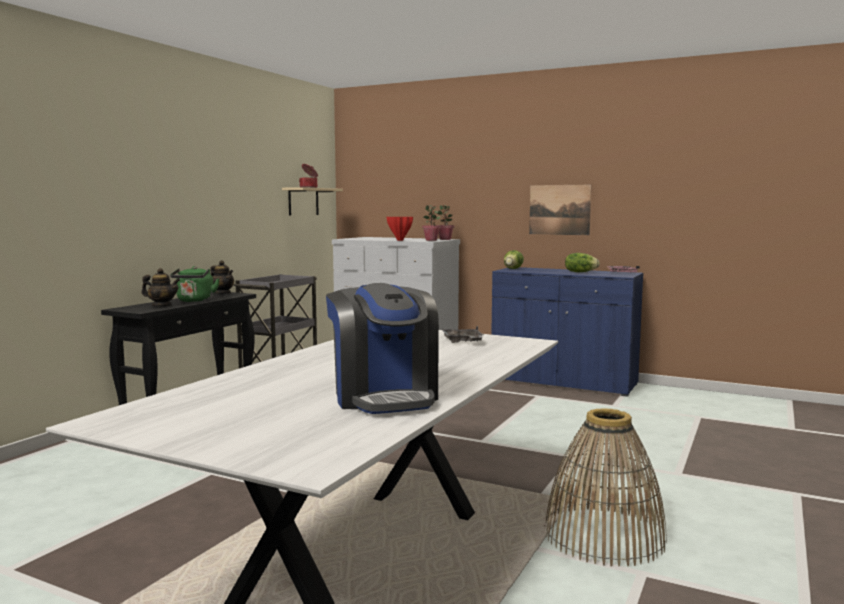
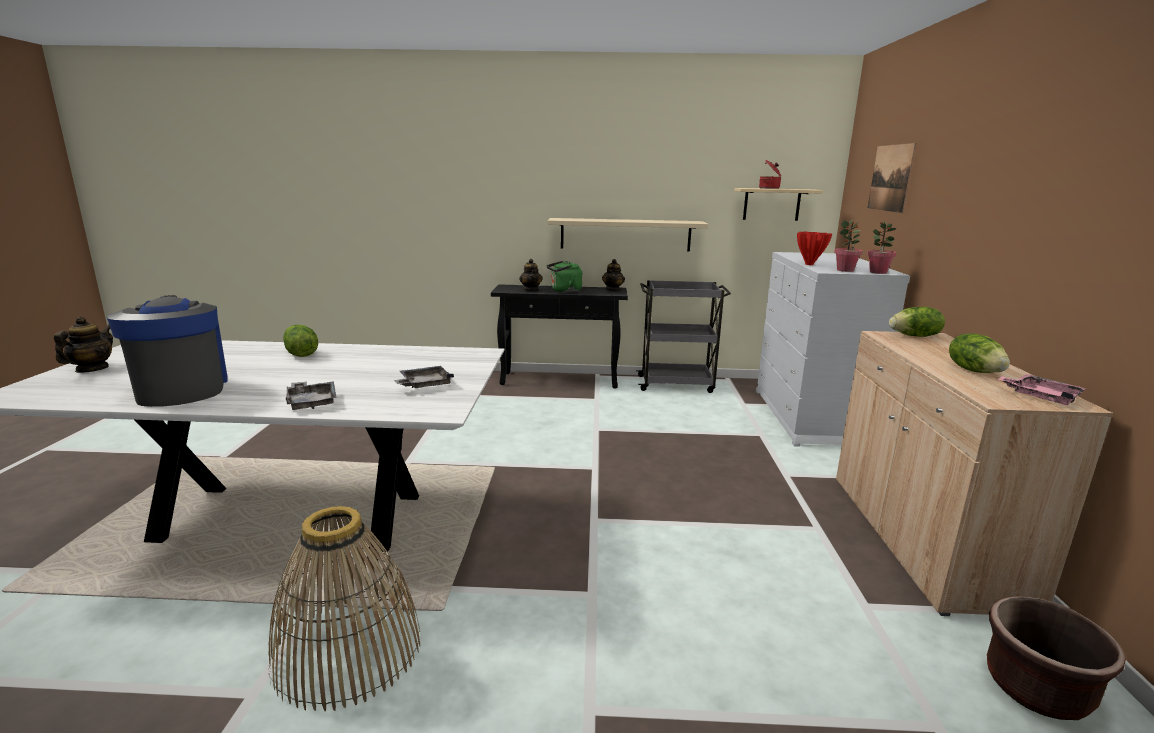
camera: 65 degrees right, 10 degrees up
(213, 235) = (625, 234): none -> beige shelf
(225, 436) = (92, 369): none -> teapot
(307, 365) = (300, 354): none -> lettuce
(384, 397) = (181, 388): coffee machine -> coffee machine turned 105 degrees clockwise
(479, 364) = (311, 402): none -> grey tray
(559, 209) = (1027, 249): picture -> picture (890, 178)
(563, 382) = (921, 539): blue cabinet -> beige cabinet
(679, 397) = (1037, 689): none -> brown planter

